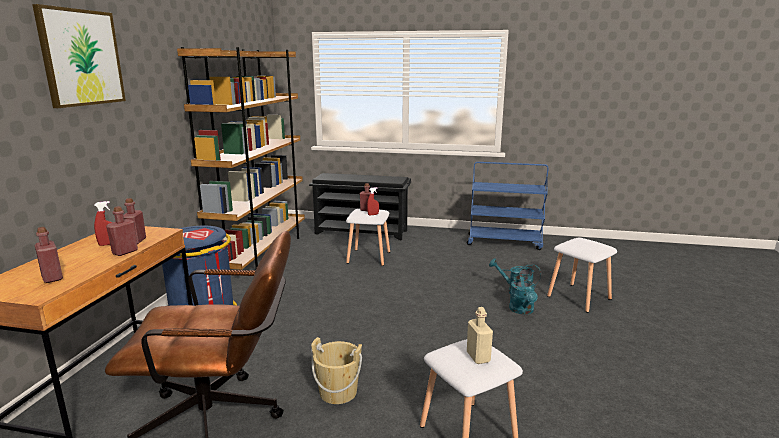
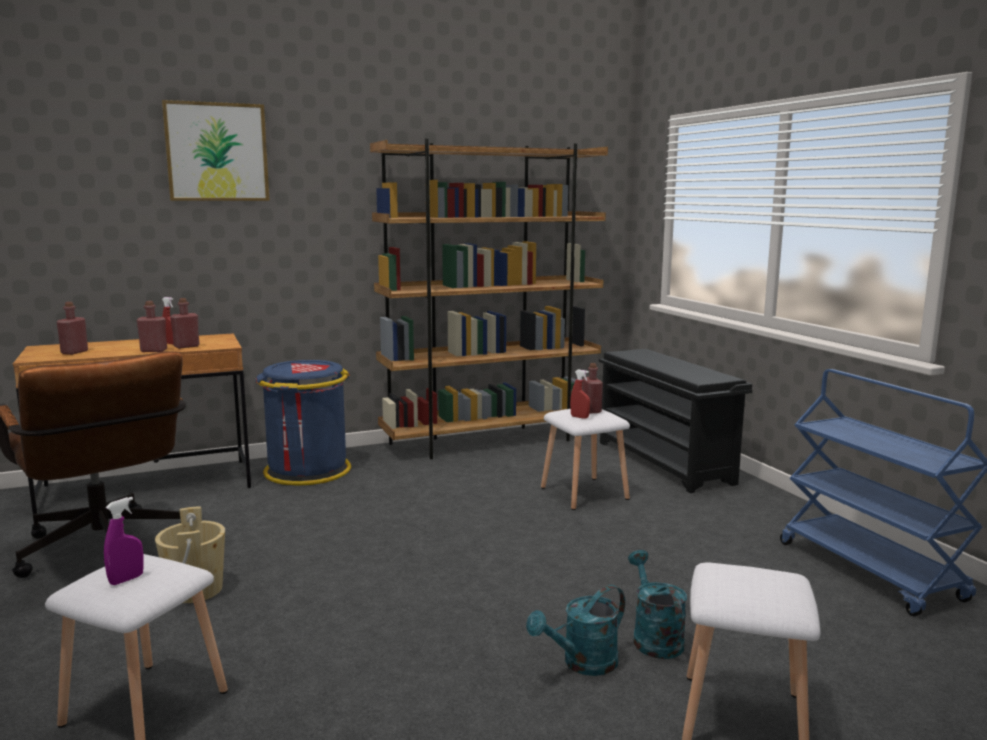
camera: 55 degrees right, 5 degrees down
(478, 357) = (126, 579): beige bottle -> purple spray bottle

